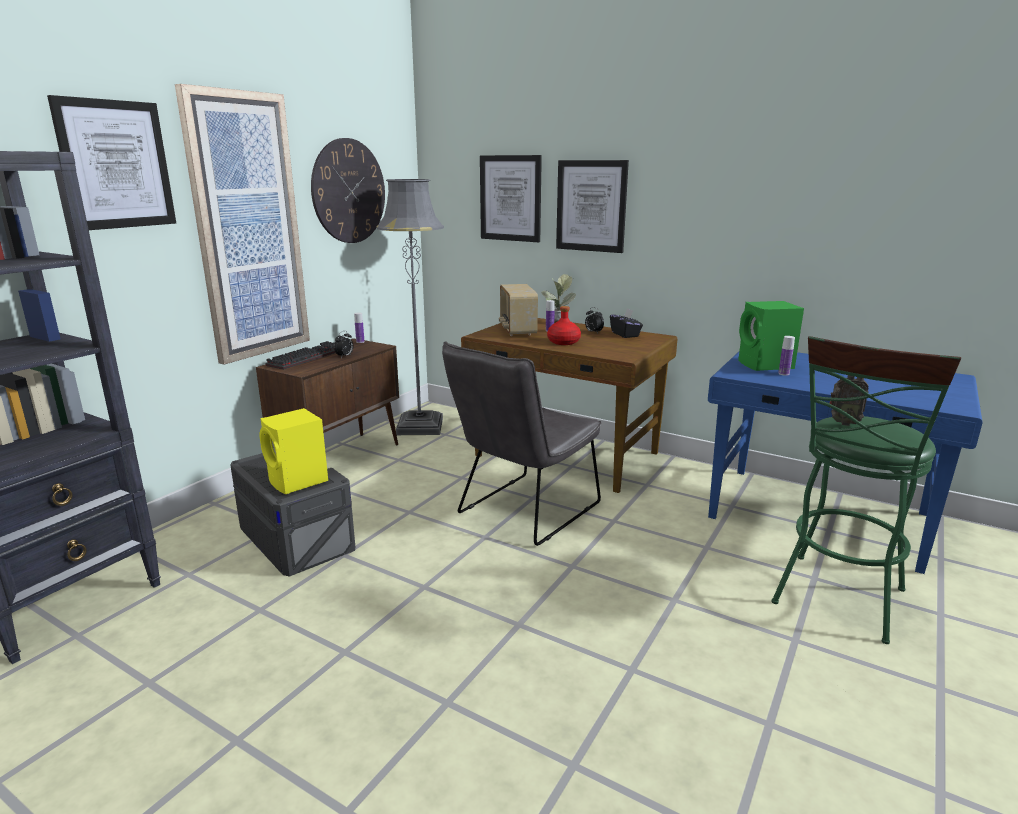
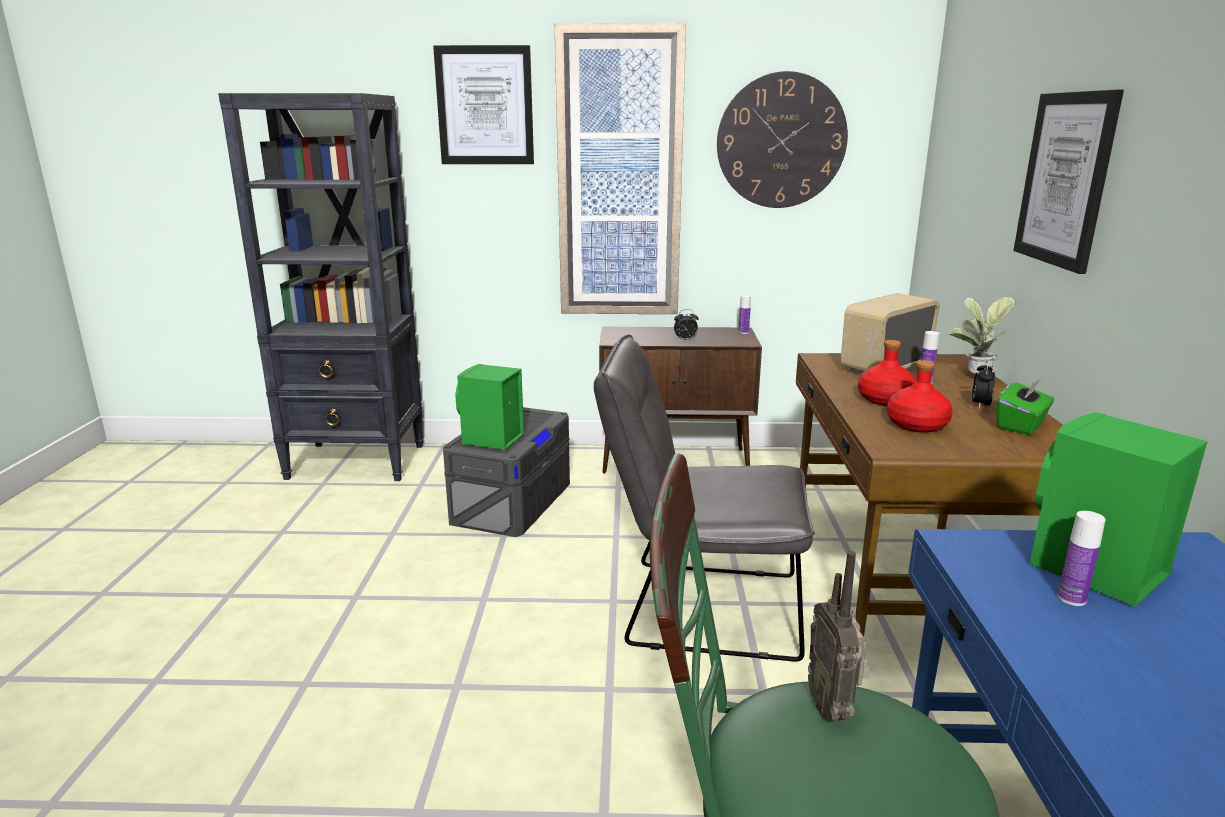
camera: 60 degrees right, 0 degrees up
(298, 482) = (491, 440): yellow speaker -> green speaker
(306, 357) = (658, 331): keyboard -> none
(420, 427) = (811, 469): grey floor lamp -> none
(510, 198) = (991, 160): picture -> none
(604, 347) = (916, 425): none -> red bottle
(625, 334) = (1021, 425): black tissue box -> green tissue box

